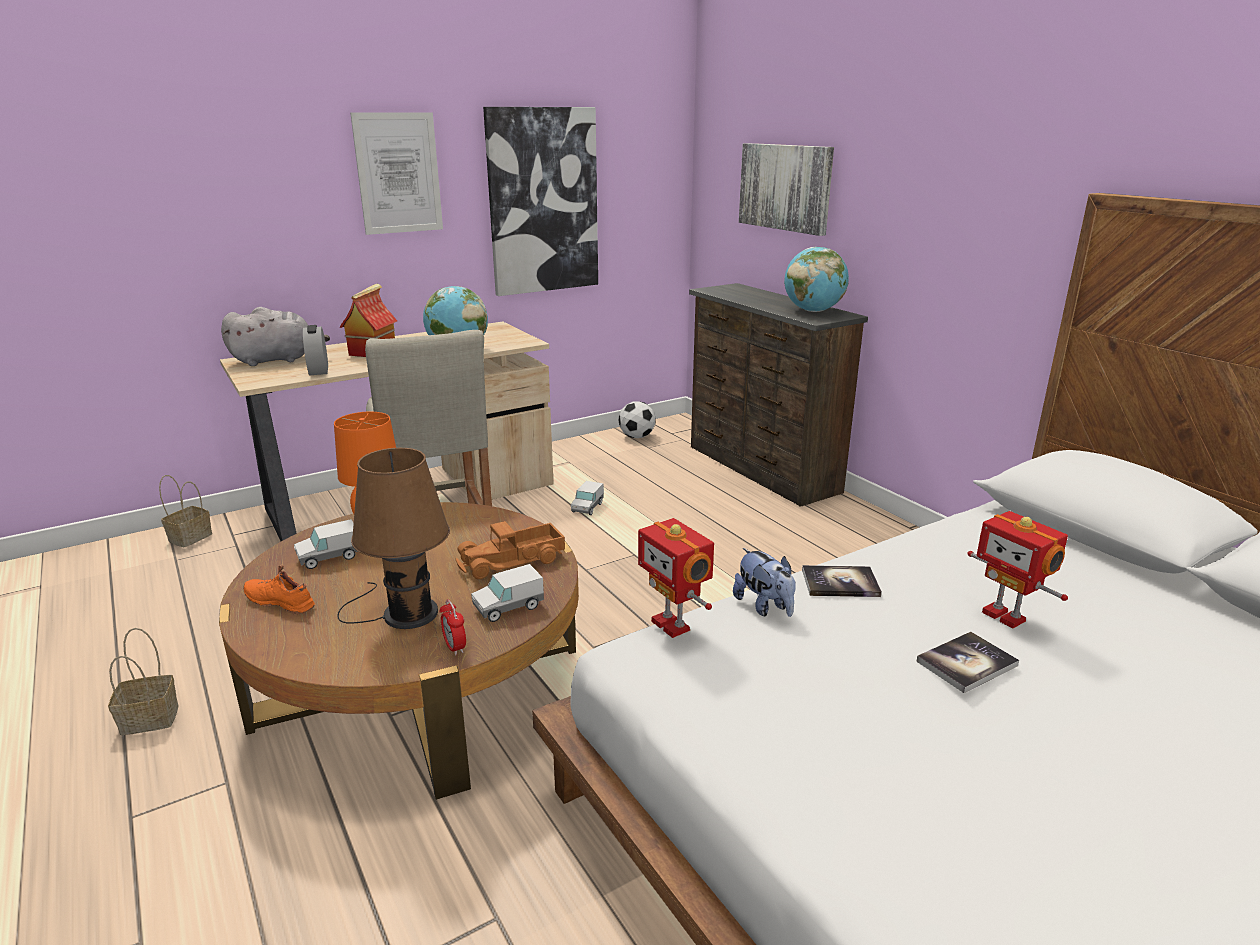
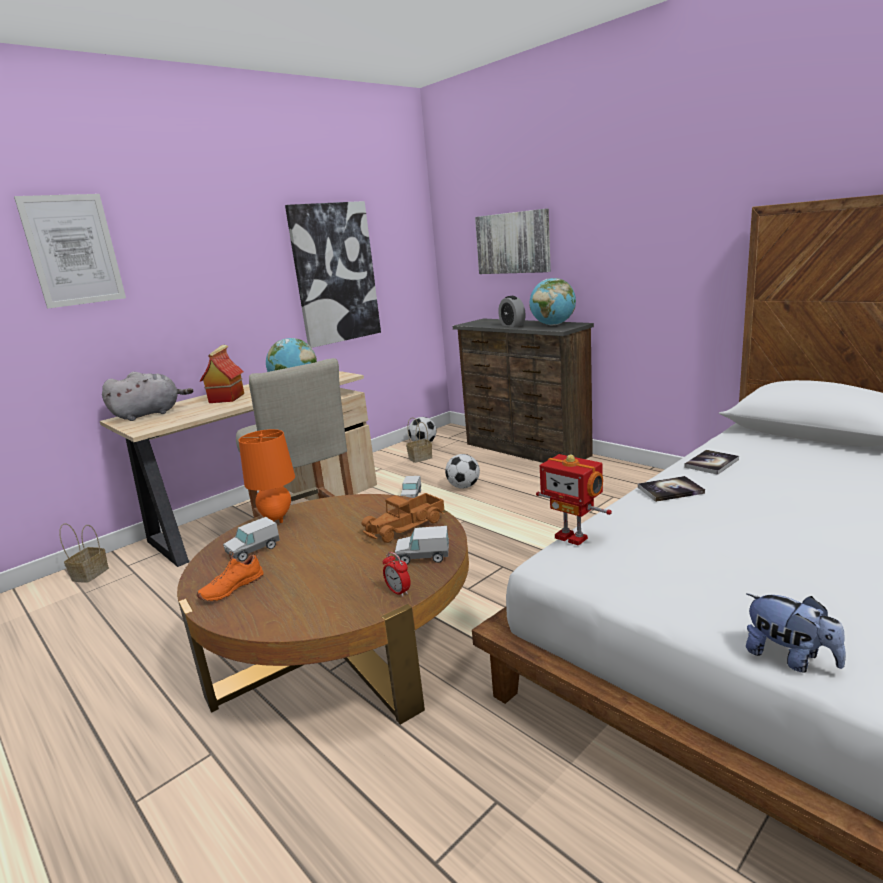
camera: 10 degrees left, 5 degrees down
(152, 718) = (118, 718): basket -> basket (421, 458)
(281, 601) = (231, 588): orange shoe -> orange shoe turned 60 degrees counterclockwise
(318, 370) = (191, 415): alarm clock -> alarm clock (512, 325)
(398, 173) = (227, 259): picture -> picture (73, 250)
(405, 613) = (342, 576): brown table lamp -> none
(508, 607) = (423, 557): toy truck -> toy truck turned 45 degrees clockwise
(657, 507) = (464, 486): none -> football
(764, 606) = (628, 514): plush toy -> plush toy (789, 658)
(966, 663) = (796, 520): book -> book (711, 463)
(1005, 615) = (796, 489): toy robot -> none

